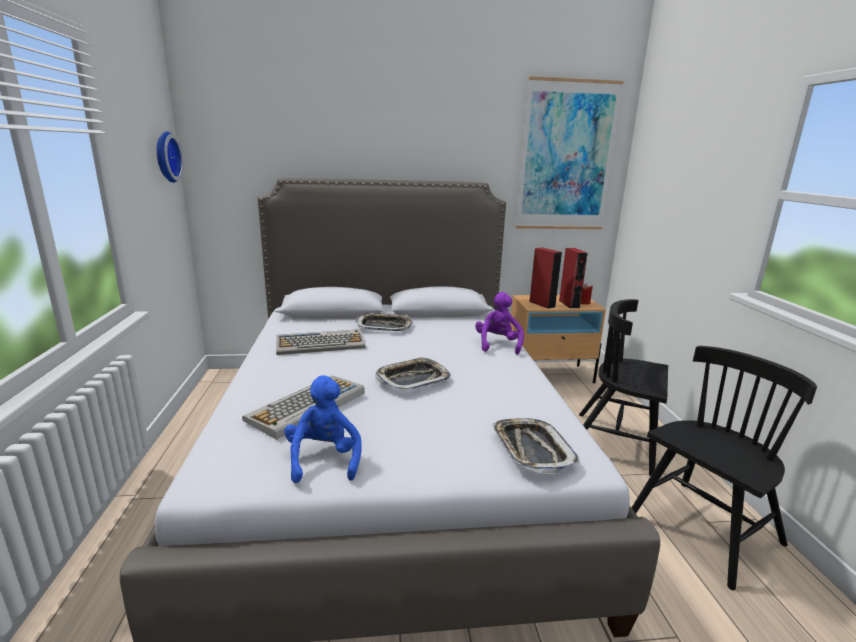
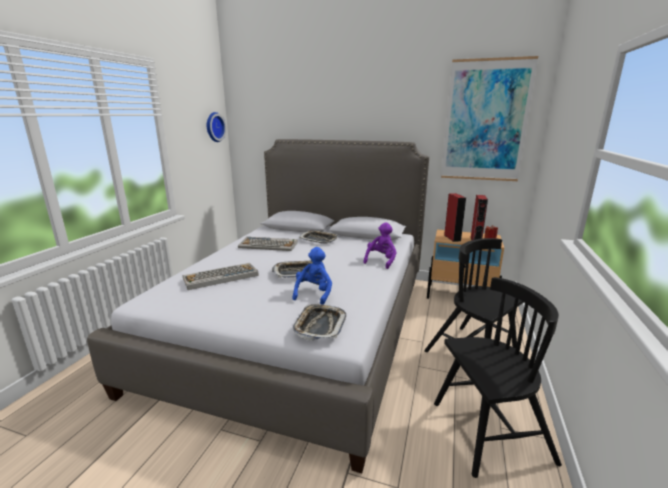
camera: 25 degrees right, 0 degrees up
(324, 459) = (201, 304): blue plush toy -> blue plush toy (314, 293)

